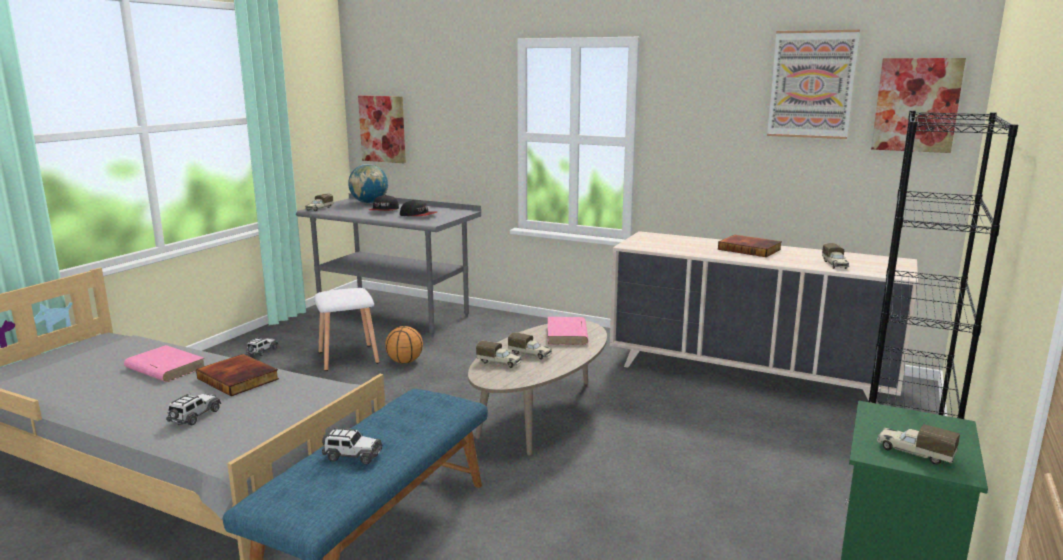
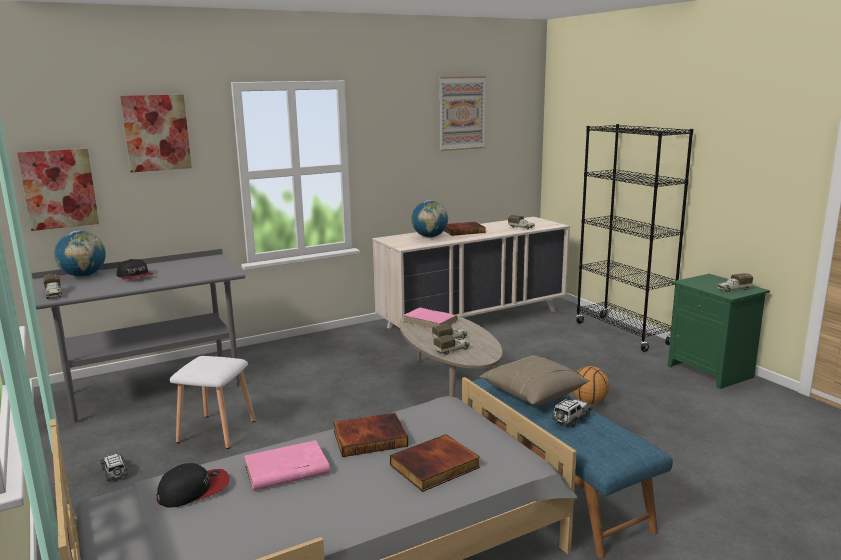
camera: 55 degrees left, 0 degrees up
(194, 417) = (435, 467): toy car -> book
(405, 362) = (272, 409): basketball -> basketball (589, 401)
(409, 422) = (533, 392): none -> beige pillow
(418, 215) = (188, 270): cap -> cap (194, 490)
(690, 244) = (430, 237): none -> globe
(916, 105) = (514, 123): picture -> picture (156, 133)

